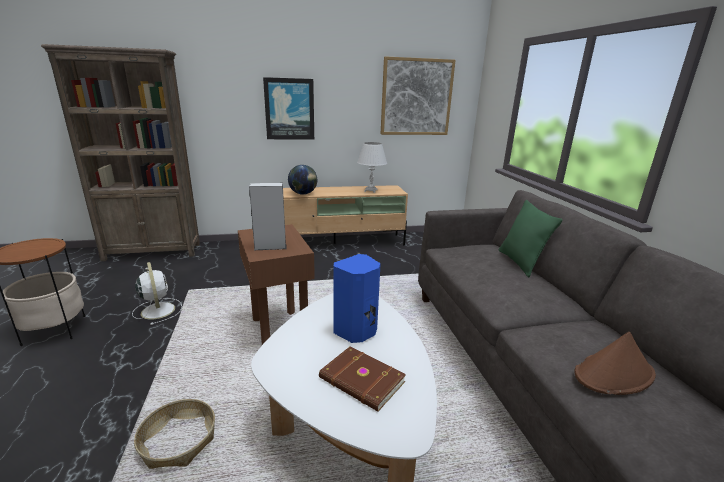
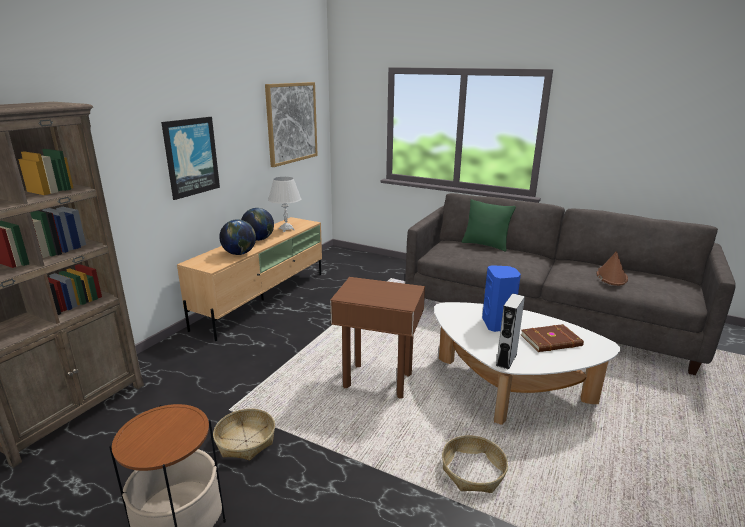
camera: 50 degrees left, 0 degrees up
(158, 310) = (245, 441): white fan -> basket
(270, 247) = (392, 296): grey speaker -> grey speaker (506, 359)
(336, 190) = (258, 239): none -> globe

